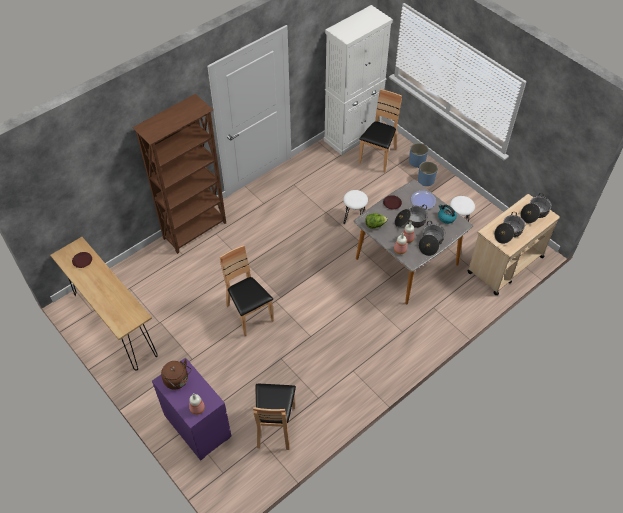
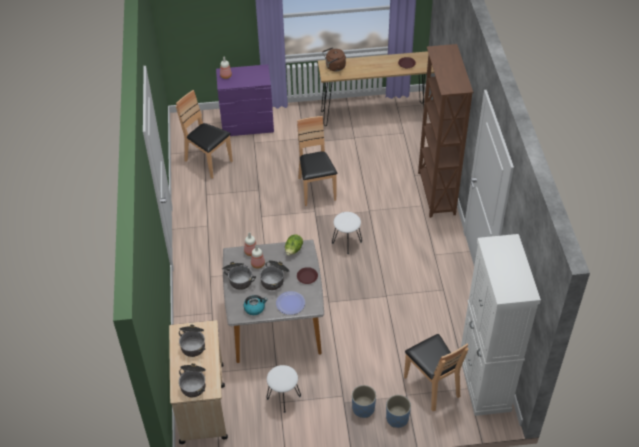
camera: 125 degrees right, 5 degrees down
(178, 380) = (255, 75): brown kettle -> brown kettle (334, 67)
(249, 314) = (316, 189): brown chair -> brown chair turned 105 degrees counterclockwise
(354, 217) = (362, 314): white stool -> white stool (347, 242)

